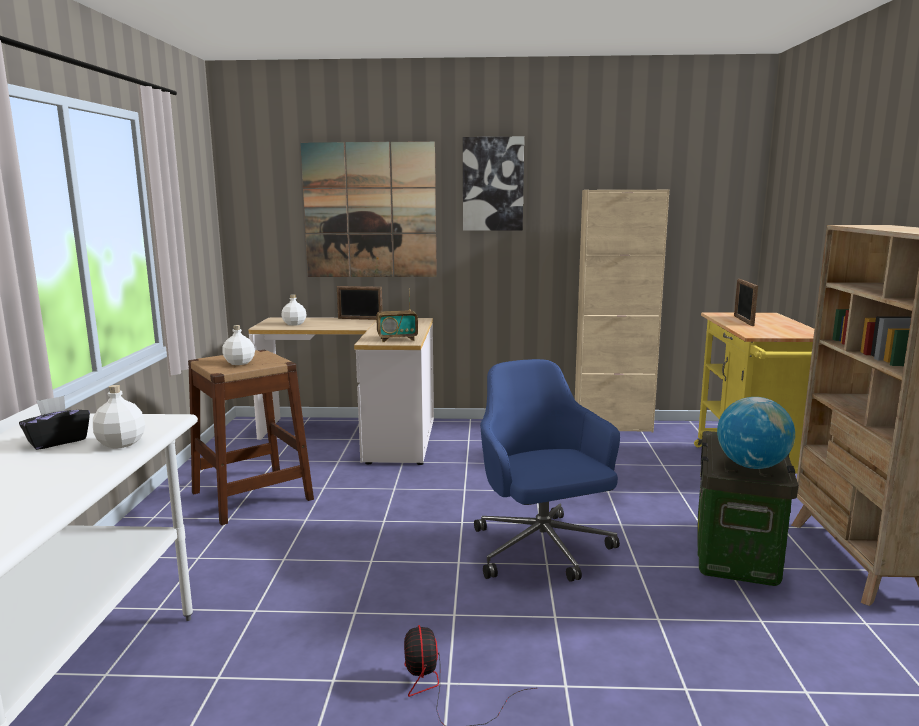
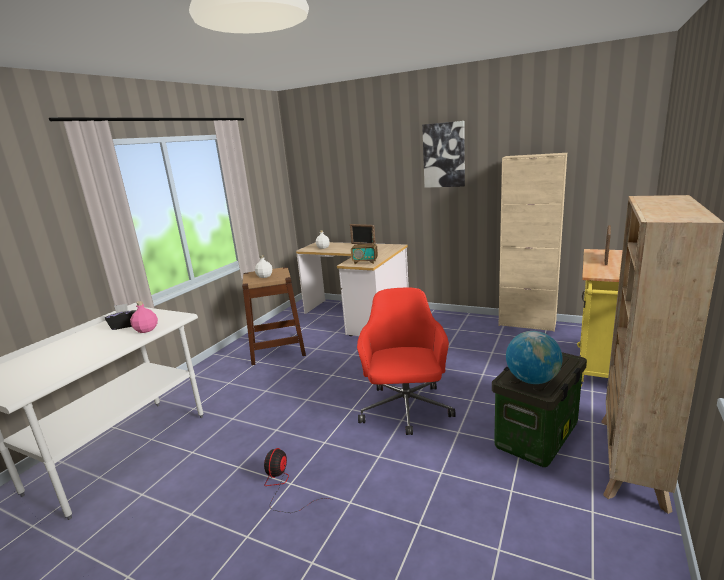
camera: 25 degrees right, 5 degrees up
(120, 443) = (146, 330): white bottle -> pink bottle
(370, 210) = (368, 176): picture -> none
(542, 550) = (406, 410): blue office chair -> red office chair

